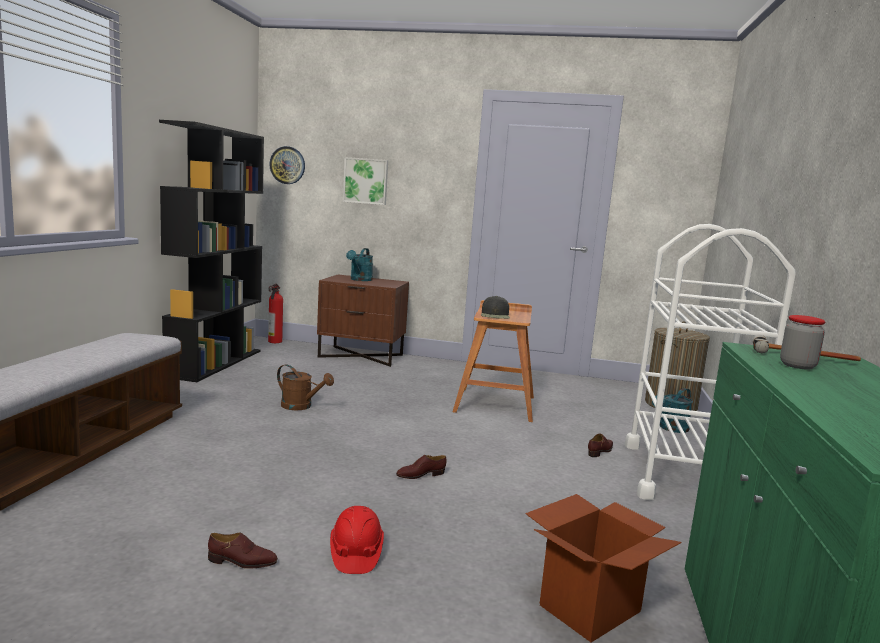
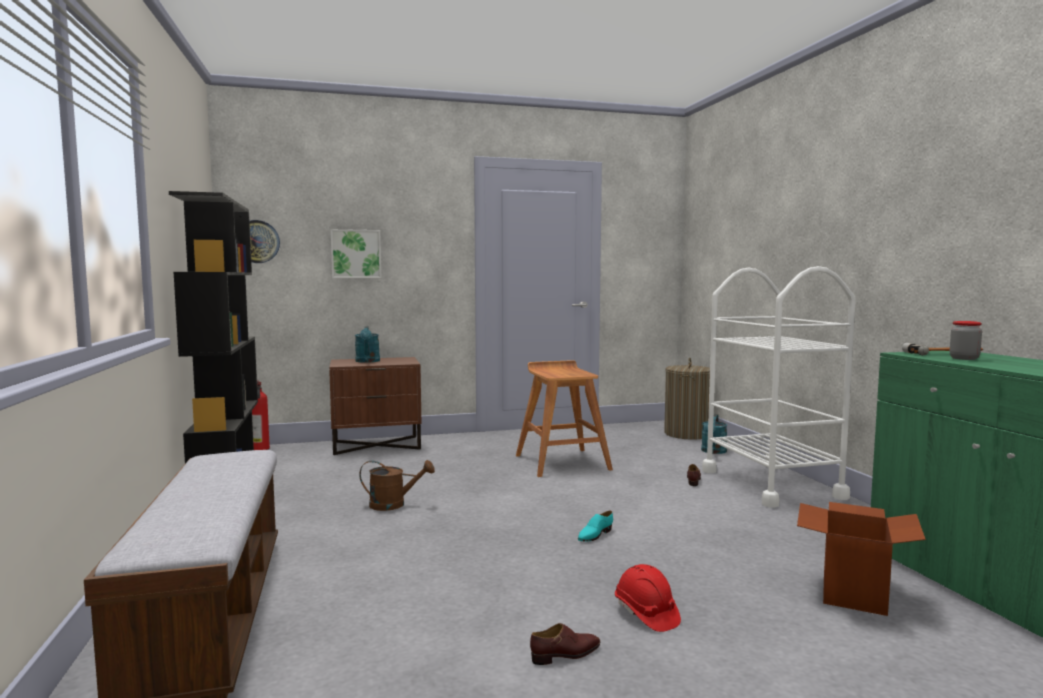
camera: 25 degrees left, 5 degrees down
(420, 475) = (594, 535): brown shoe -> turquoise shoe
(495, 315) = (558, 373): black cap -> none

